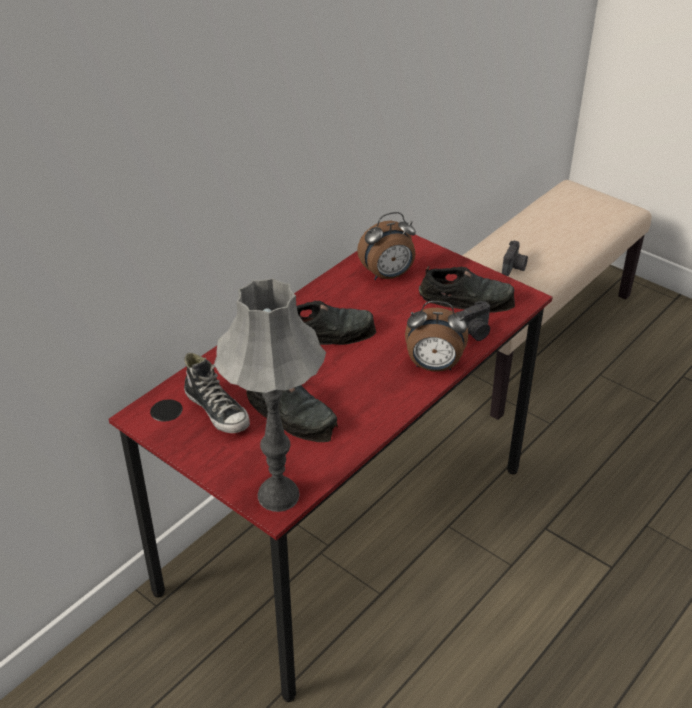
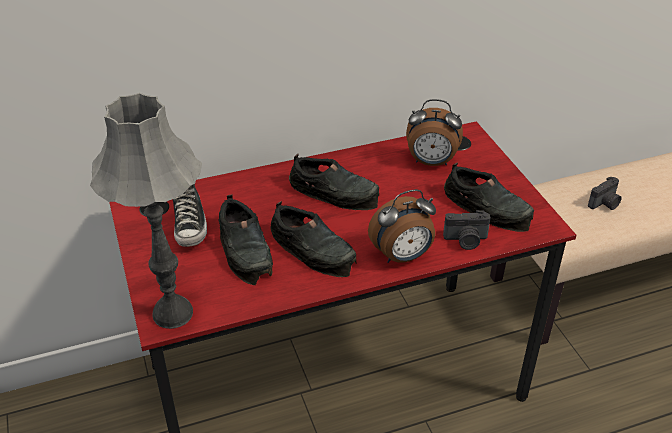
camera: 30 degrees right, 0 degrees up
(353, 390) = (313, 249): none -> black shoe
(433, 366) = (402, 256): alarm clock -> alarm clock turned 60 degrees counterclockwise

